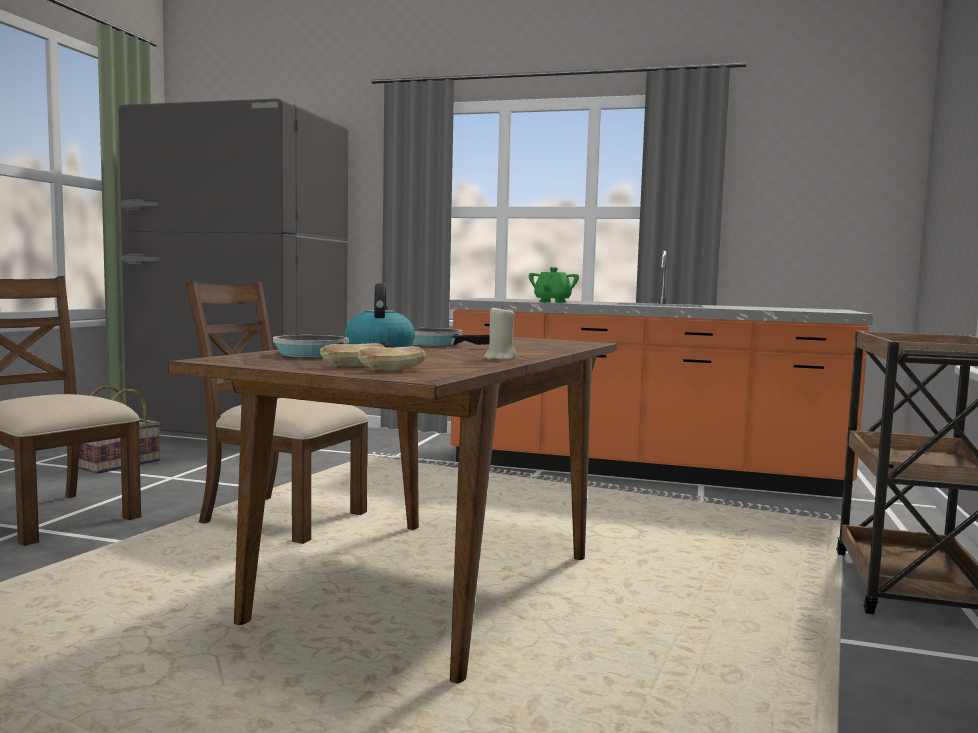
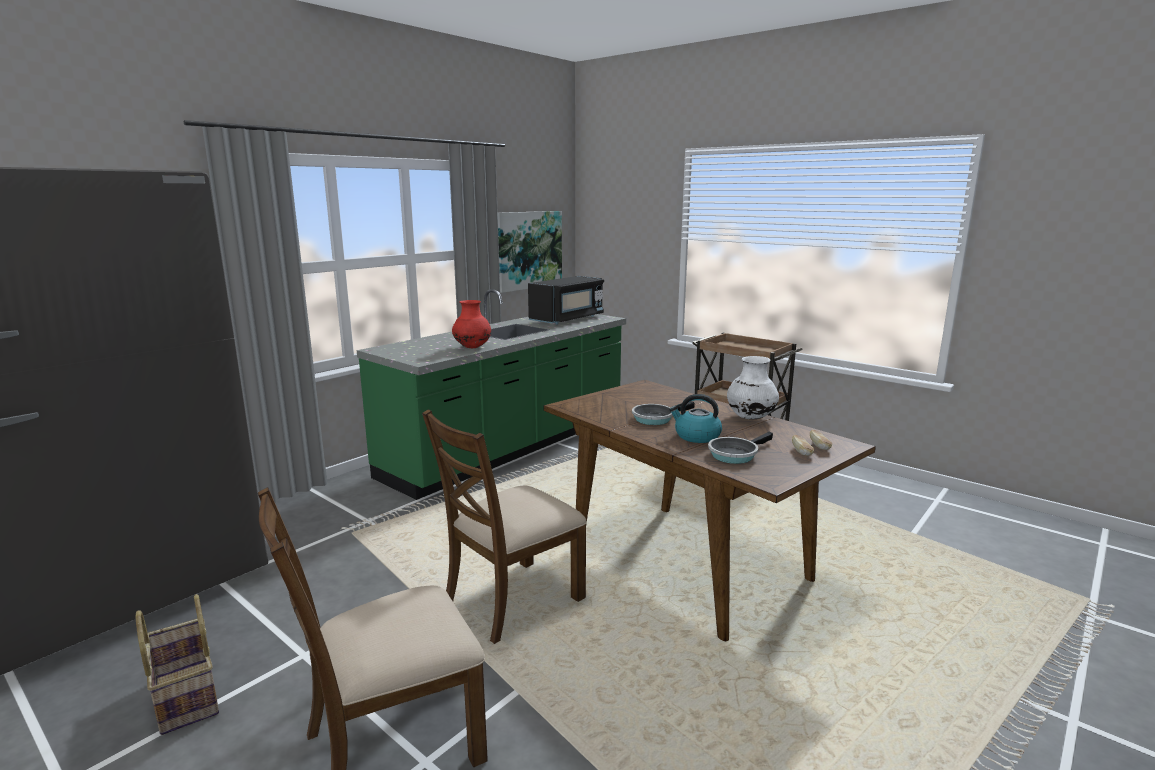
camera: 65 degrees left, 10 degrees up
(500, 358) = (750, 417): beige candle -> white vase
(552, 302) = (472, 348): green teapot -> red vase
(643, 470) = (510, 447): orange counter -> green counter
(784, 308) = (568, 319): none -> black microwave
(802, 216) = (529, 250): none -> picture

